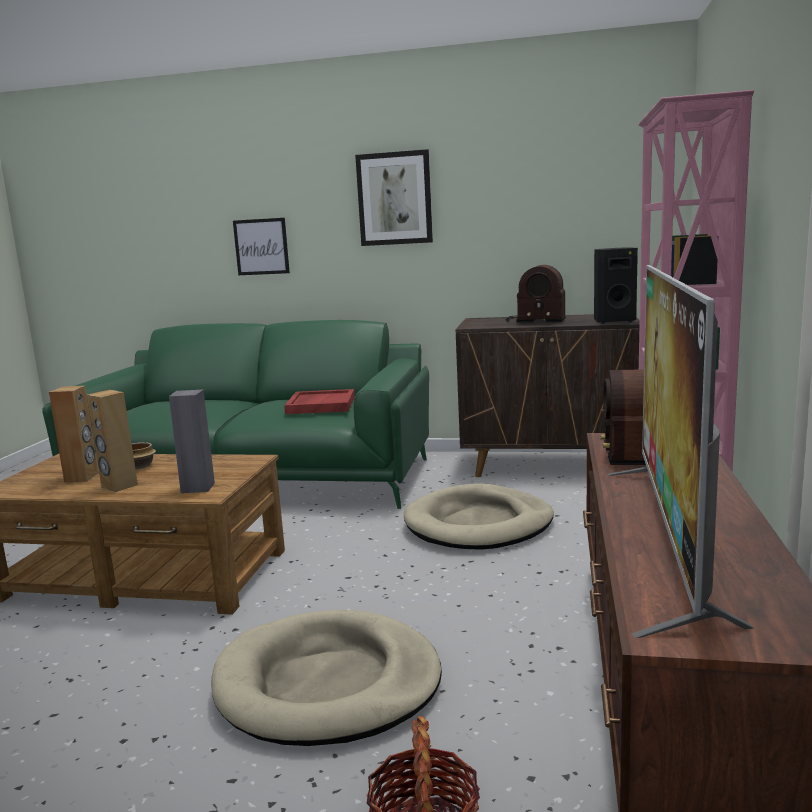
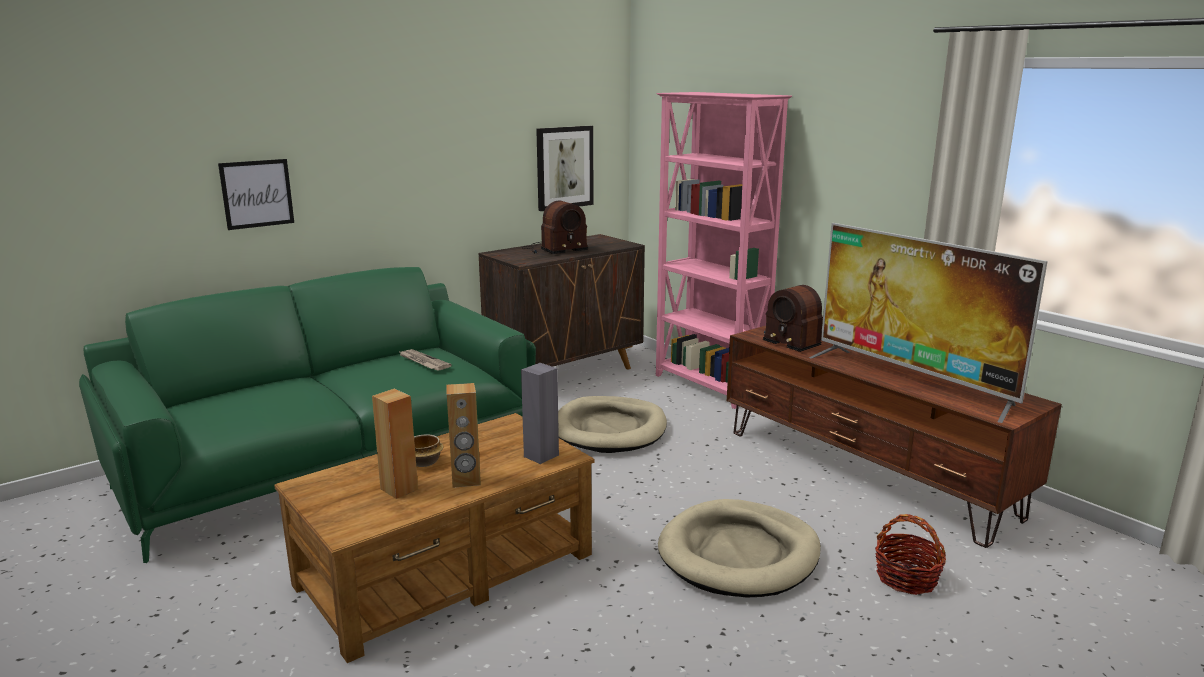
camera: 50 degrees left, 5 degrees up
(320, 405) = (423, 362): red tray -> newspaper
(394, 199) = (407, 138): picture -> picture (564, 167)
(613, 321) = (617, 244): black speaker -> none

